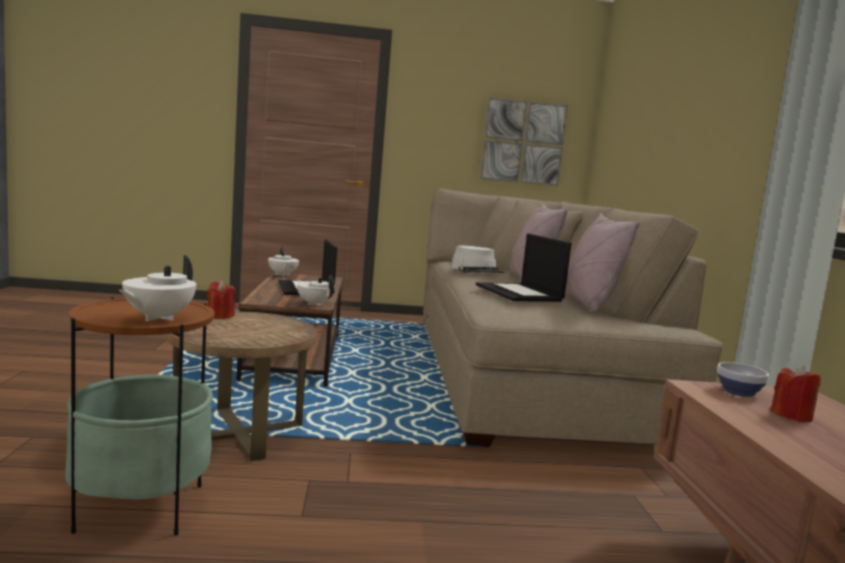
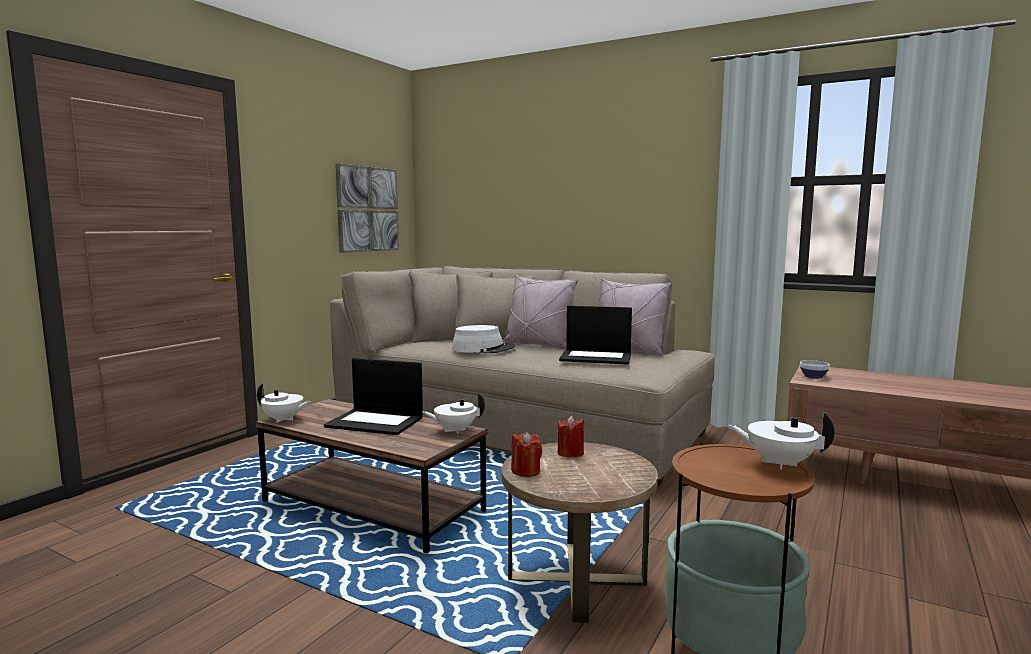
camera: 55 degrees left, 0 degrees up
(157, 318) = (779, 463): white teapot -> white teapot turned 150 degrees clockwise
(792, 416) = (853, 379): red candle -> red candle (570, 453)

